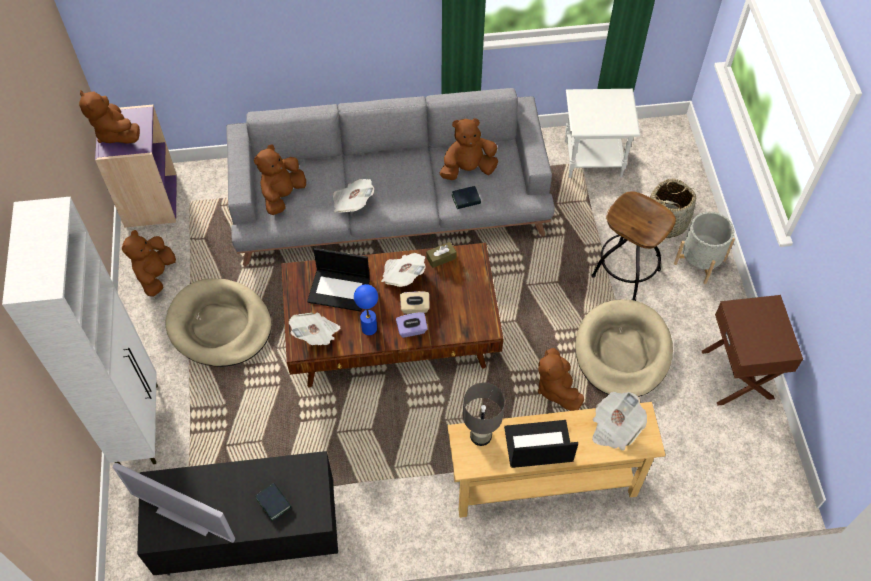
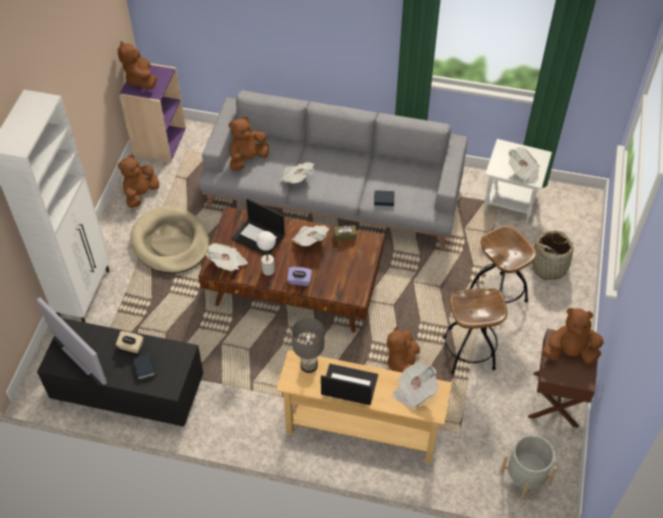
camera: 20 degrees right, 5 degrees down
(369, 328) = (268, 270): blue table lamp -> white table lamp
(415, 308) = (309, 266): beige tissue box -> beige tissue box (131, 346)
(468, 169) = (395, 178): brown plush toy -> brown plush toy (570, 353)
(612, 121) = (523, 171): none -> newspaper
(622, 351) = (468, 353): beige dog bed -> brown stool
(699, 261) = (563, 305): grey planter -> grey planter (525, 477)

